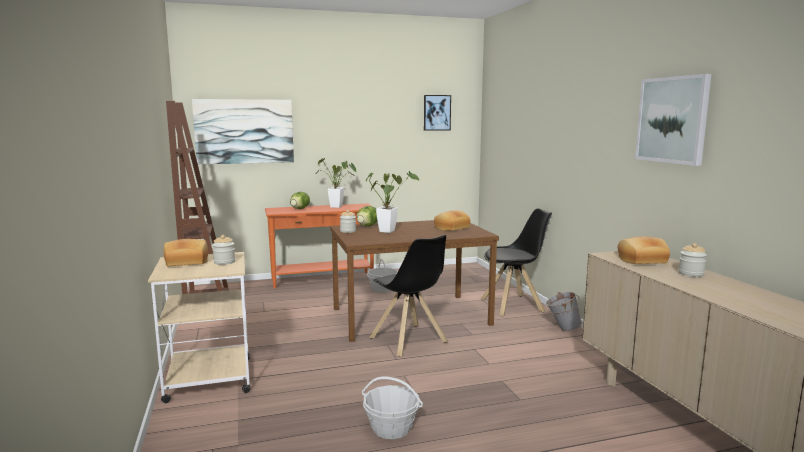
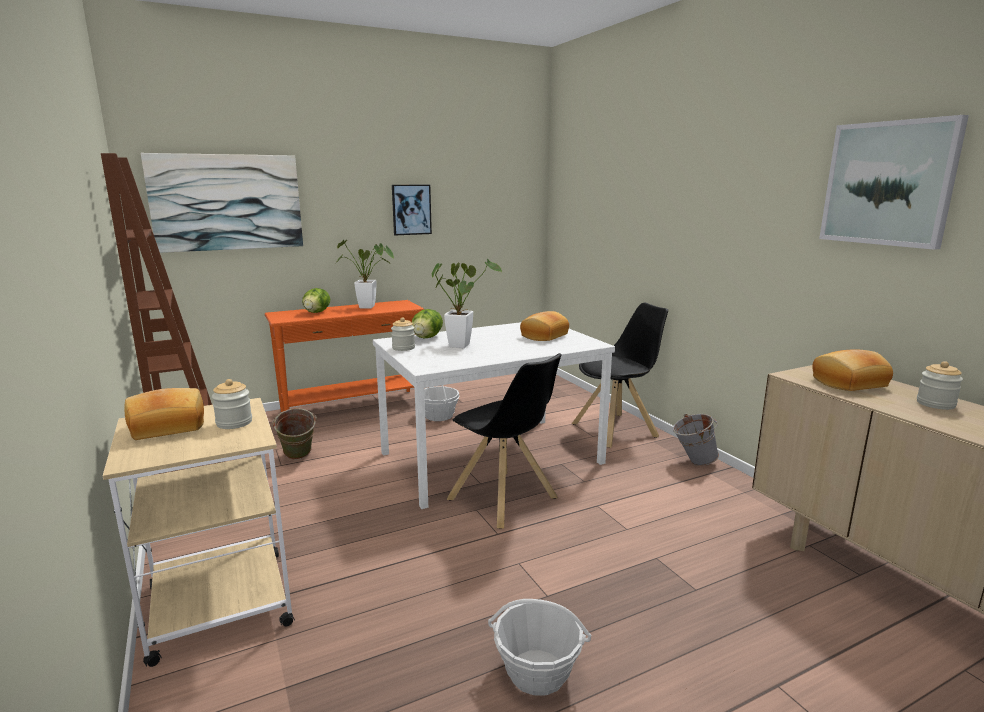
camera: 10 degrees left, 5 degrees up
(276, 308) = (298, 458): none -> green bucket
(409, 317) = (490, 459): brown dining table -> white dining table
(437, 112) = (494, 175): picture -> picture (411, 209)

